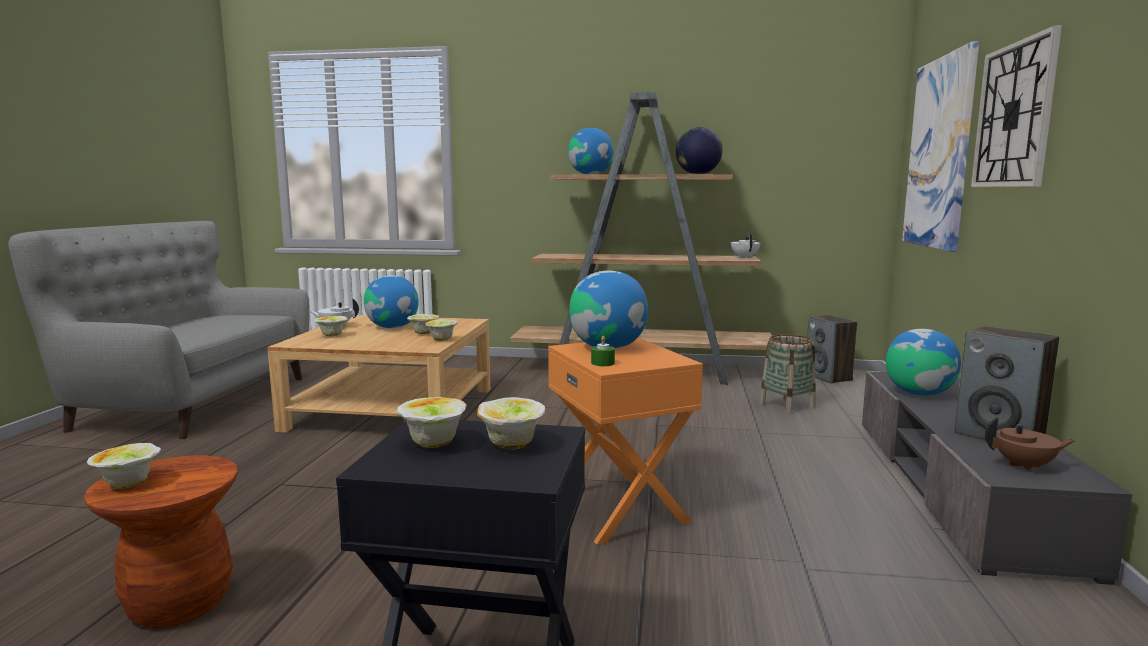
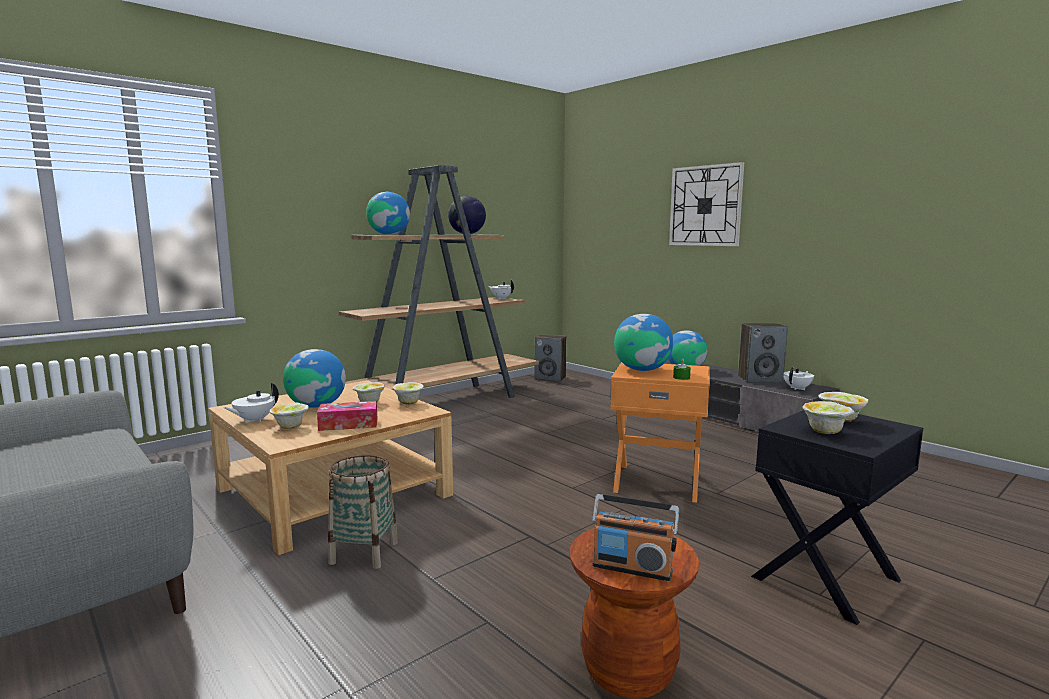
camera: 50 degrees left, 0 degrees up
(128, 485) = (632, 568): bowl -> radio
(359, 342) = (348, 424): none -> tissue box
(787, 406) = (575, 400): basket -> basket (364, 552)
(939, 153) = (621, 222): picture -> none
(1025, 466) = (797, 388): brown teapot -> white teapot

